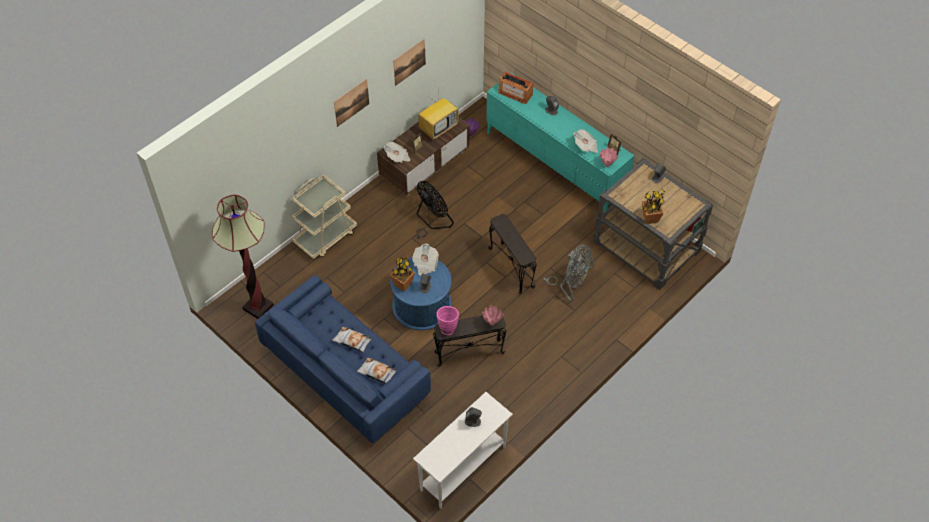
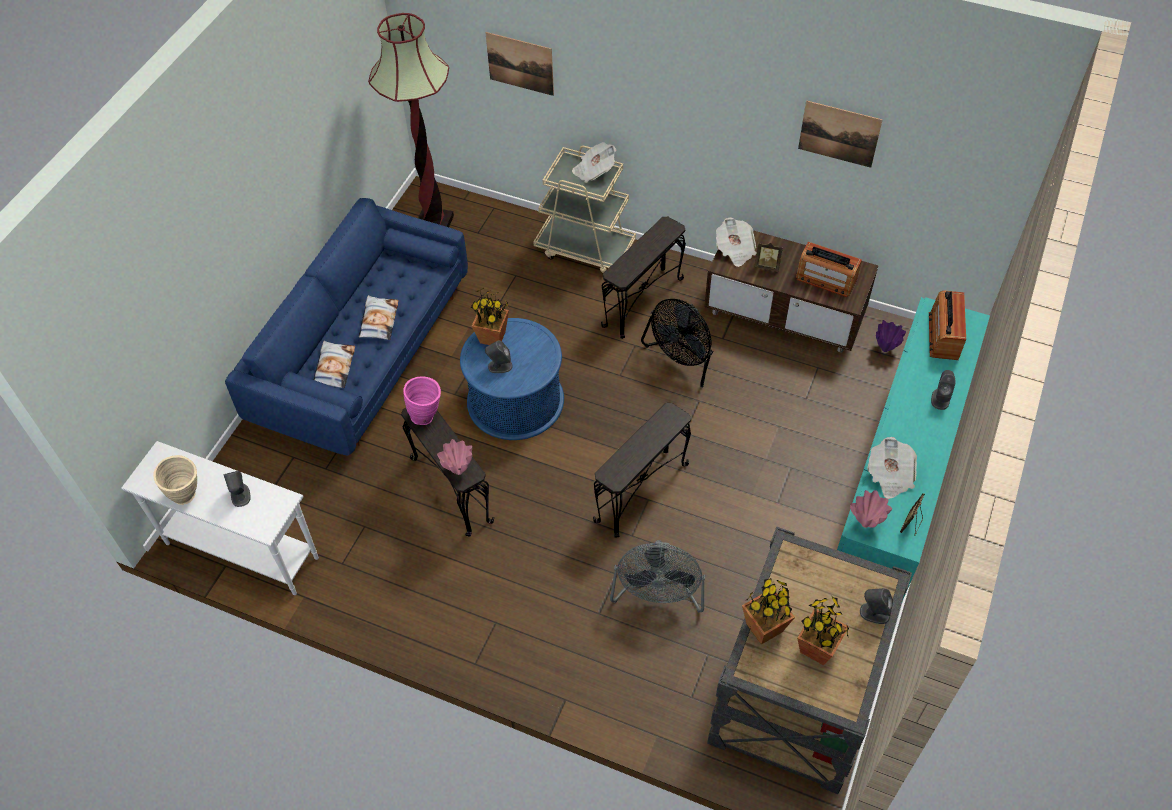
camera: 70 degrees right, 0 degrees up
(351, 102) = (706, 98): picture -> picture (520, 63)
(383, 224) = (642, 303): none -> black side table
(425, 264) = (543, 351): newspaper -> newspaper (594, 171)
(430, 219) = (681, 356): black fan -> black fan turned 105 degrees clockwise
(439, 128) = (826, 279): television -> radio
(462, 448) = (188, 497): none -> beige vase
(667, 204) = (818, 649): none -> potted plant

